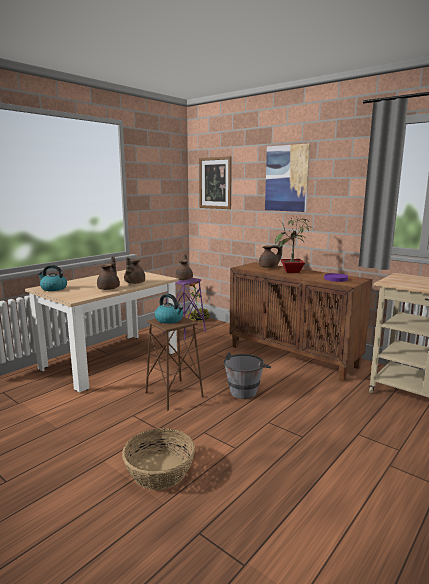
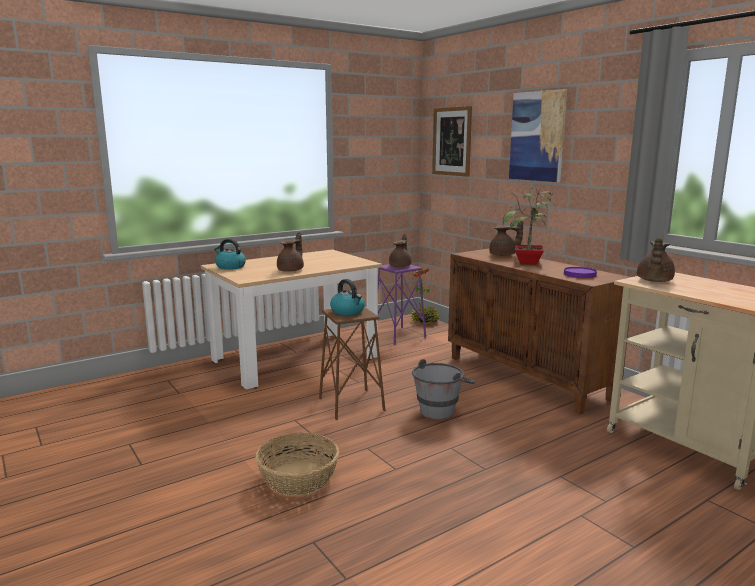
camera: 15 degrees right, 0 degrees up
(134, 283) = (324, 266): brown teapot -> brown teapot (653, 281)

